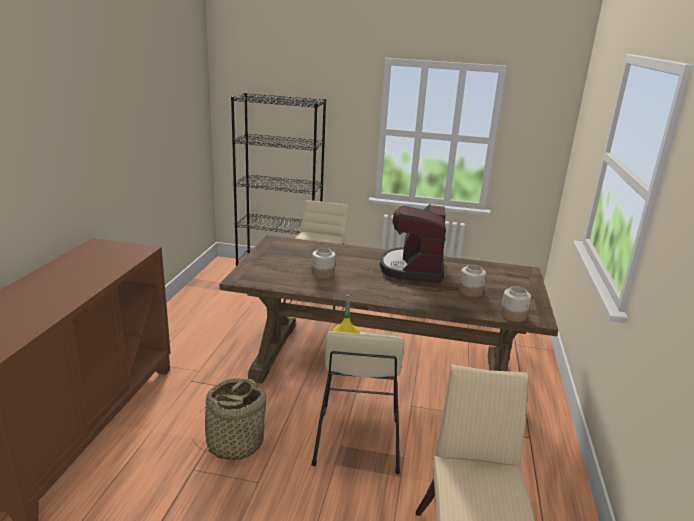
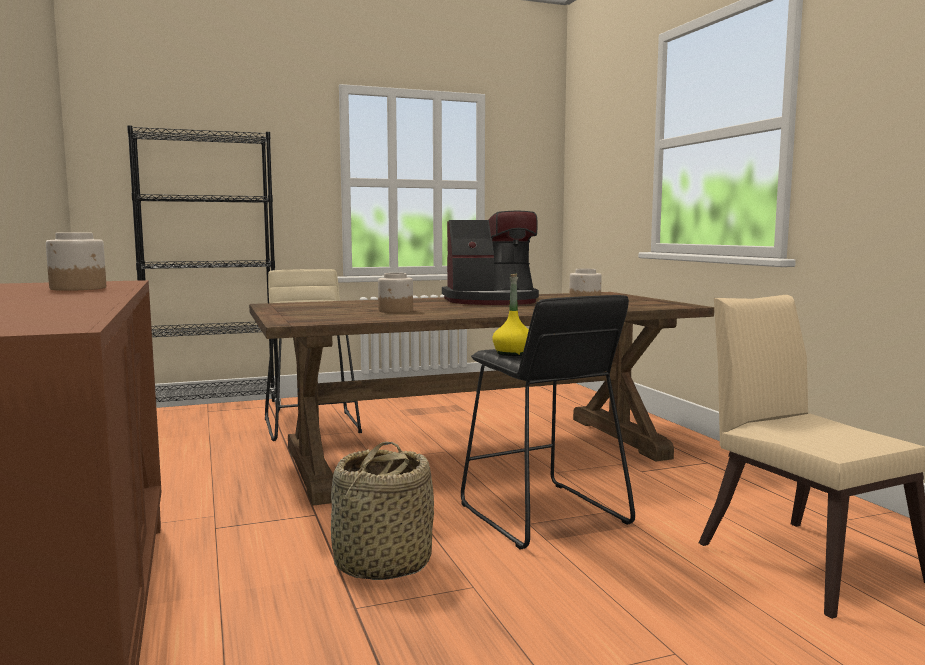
camera: 30 degrees left, 15 degrees down
(356, 441) = (541, 514): beige stool -> black stool
(413, 268) = (491, 301): coffee machine -> coffee machine turned 75 degrees counterclockwise
(513, 315) = (658, 306): jar -> jar (79, 288)

